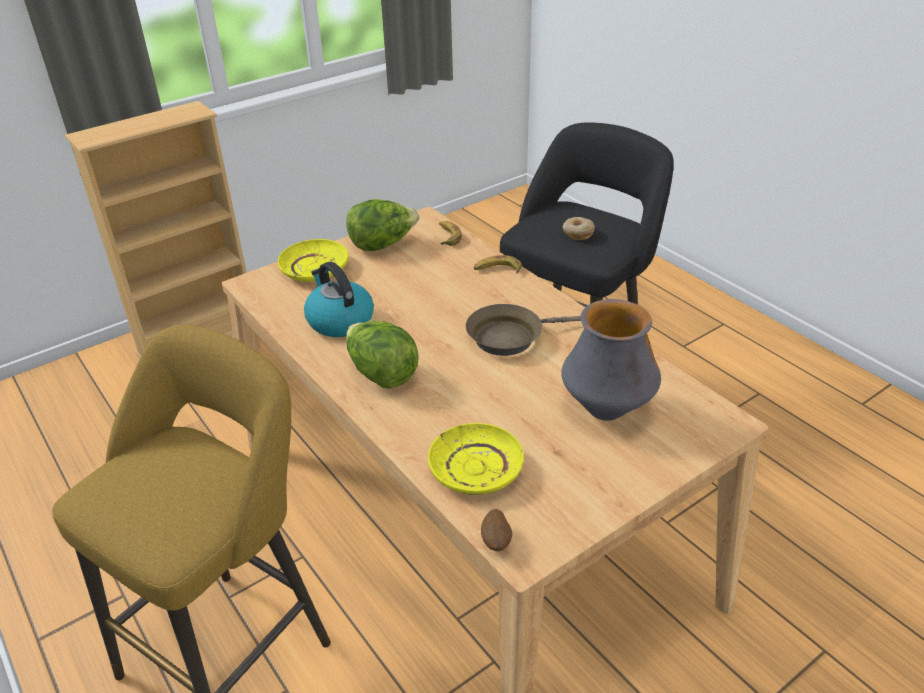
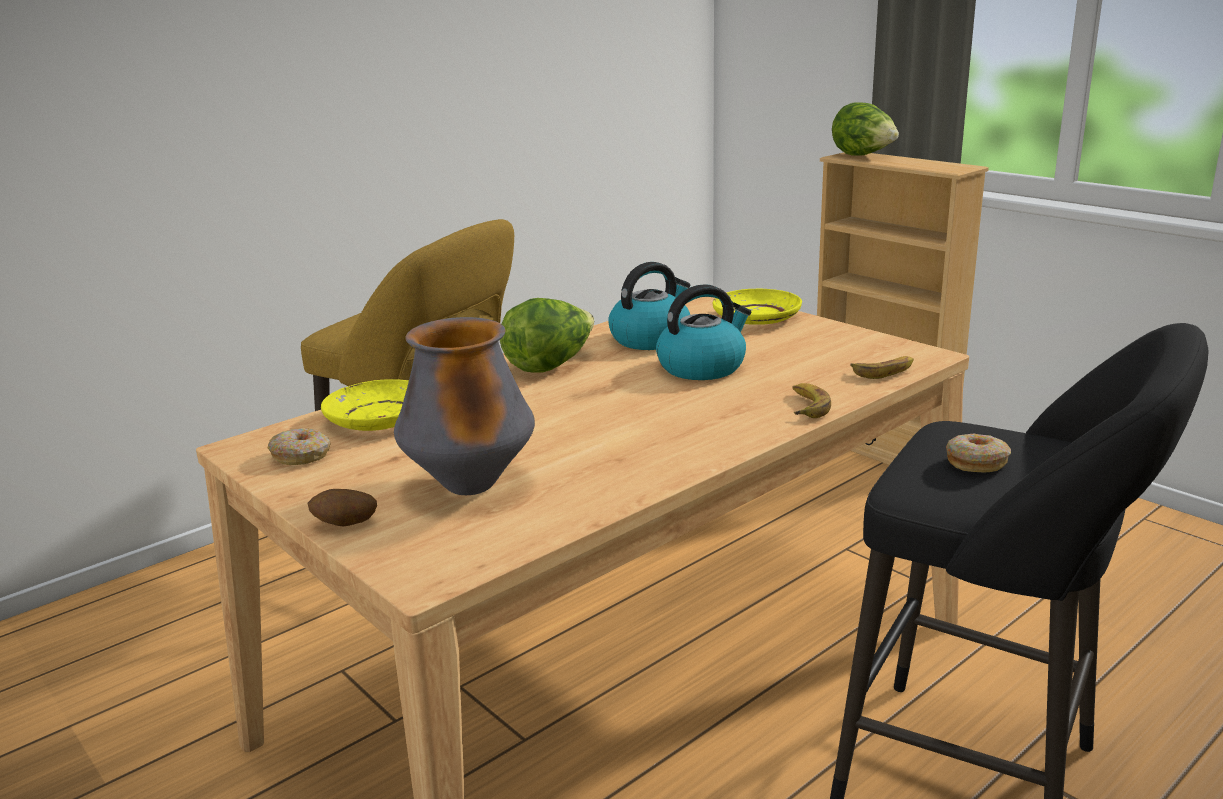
camera: 85 degrees right, 15 degrees down
(382, 244) = (835, 341): lettuce -> lettuce (864, 156)
(413, 302) = (702, 367): none -> kettle
(496, 541) = (268, 434): potato -> potato (345, 525)
(511, 336) = (635, 423): brown frying pan -> none
(547, 509) = (302, 455): none -> donut

